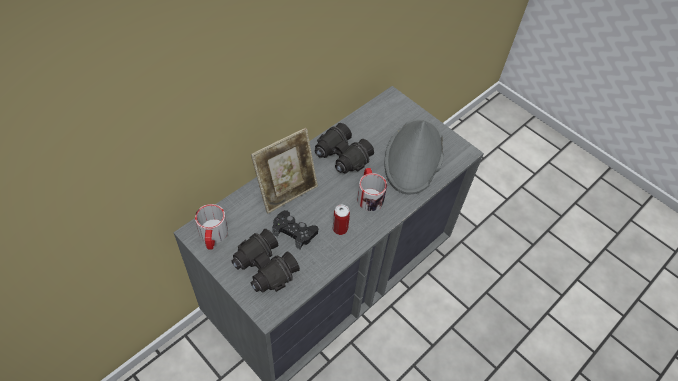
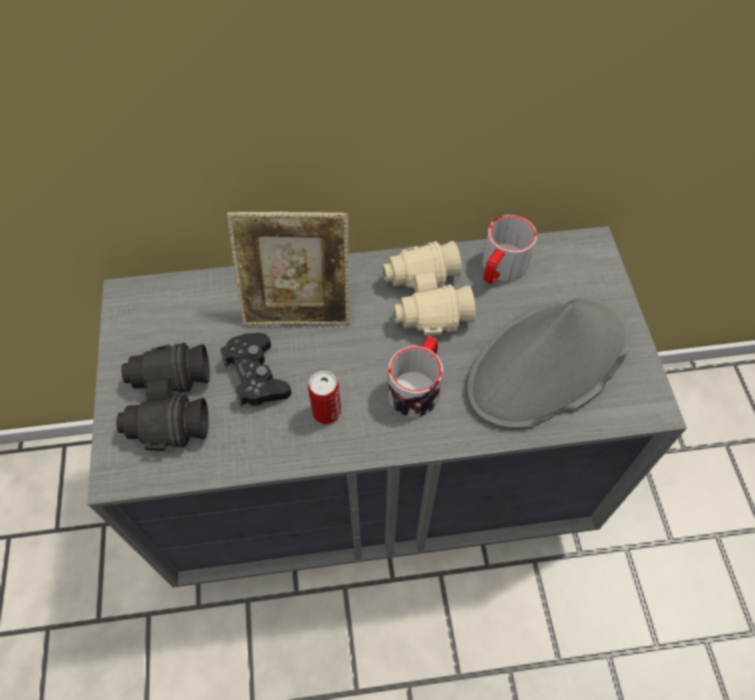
camera: 40 degrees right, 5 degrees up
(213, 236) = (144, 315): mug -> mug (500, 268)
(341, 157) = (425, 299): black binoculars -> beige binoculars

